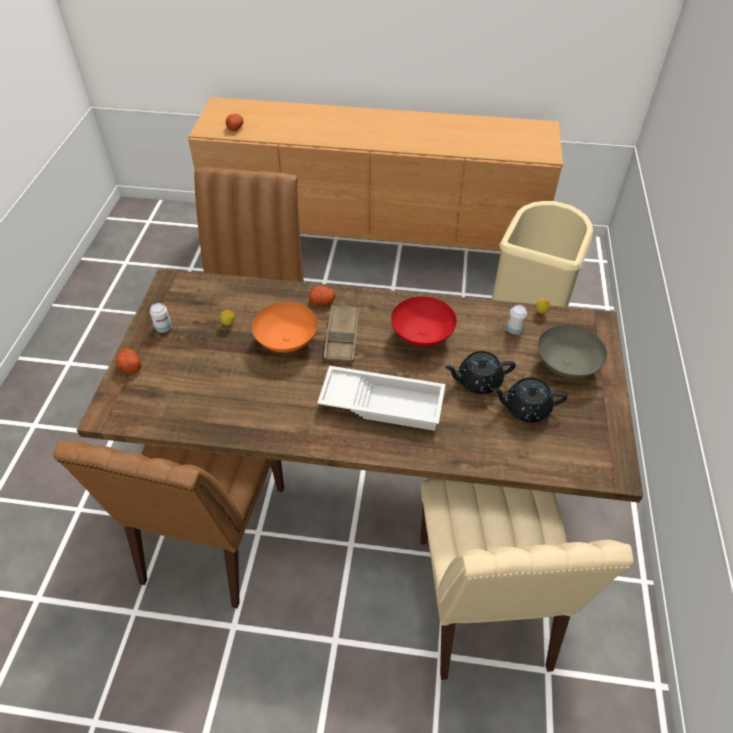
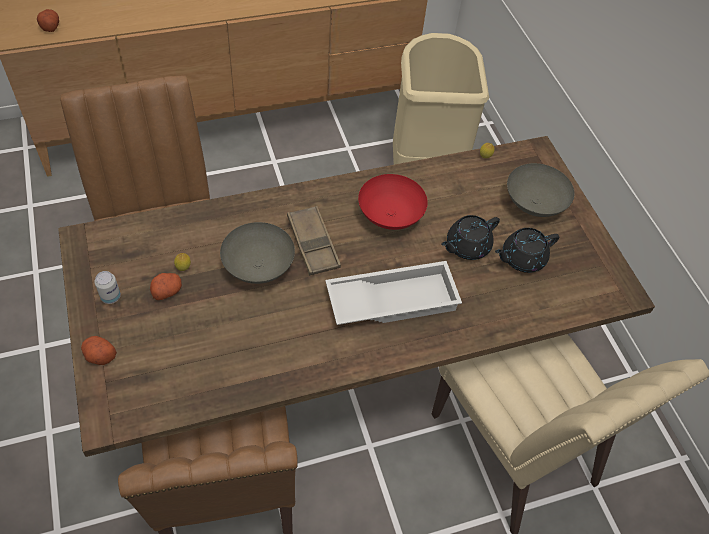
camera: 30 degrees left, 5 degrees up
(286, 342) = (258, 268): orange bowl -> grey bowl
(322, 302) = (270, 210): potato -> potato (167, 291)
(514, 330) = (471, 182): can -> none

